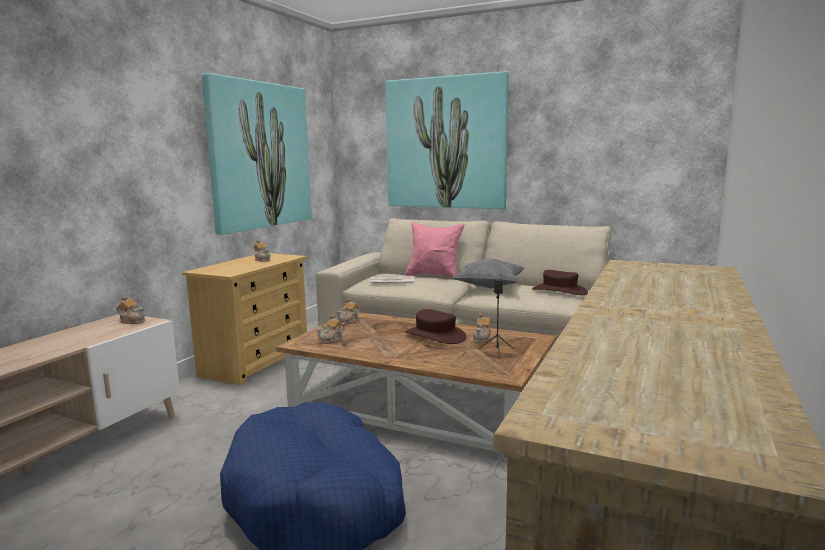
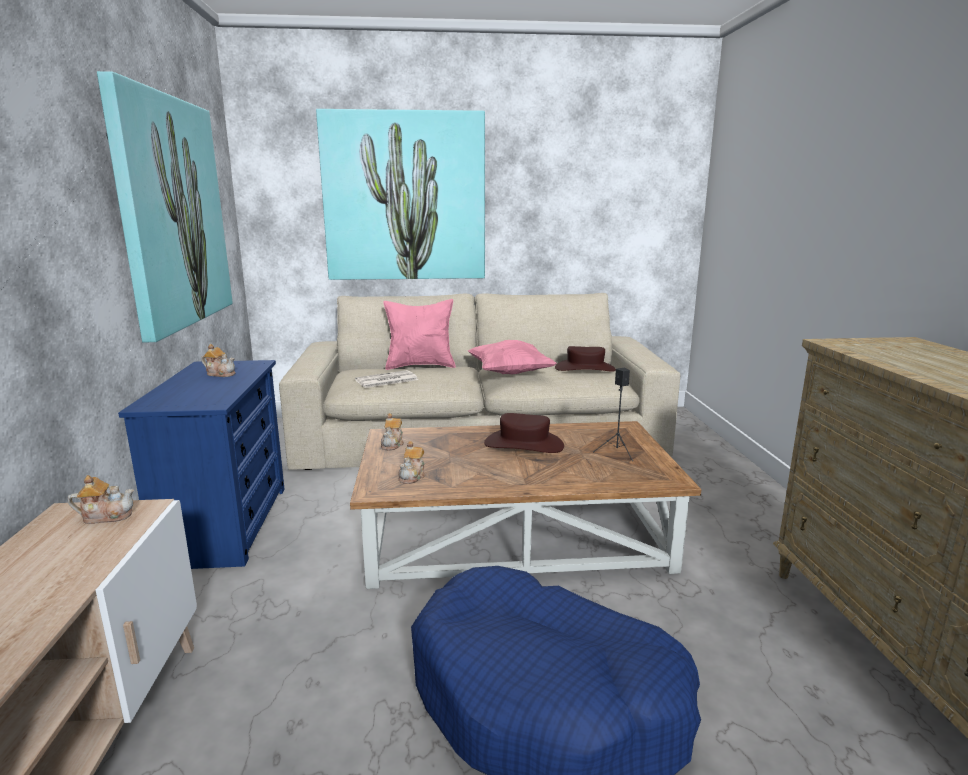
camera: 30 degrees left, 5 degrees up
(256, 362) = (227, 524): beige dresser -> blue dresser
(482, 339) = (578, 439): teapot -> none
(489, 287) = (510, 373): grey pillow -> pink pillow

